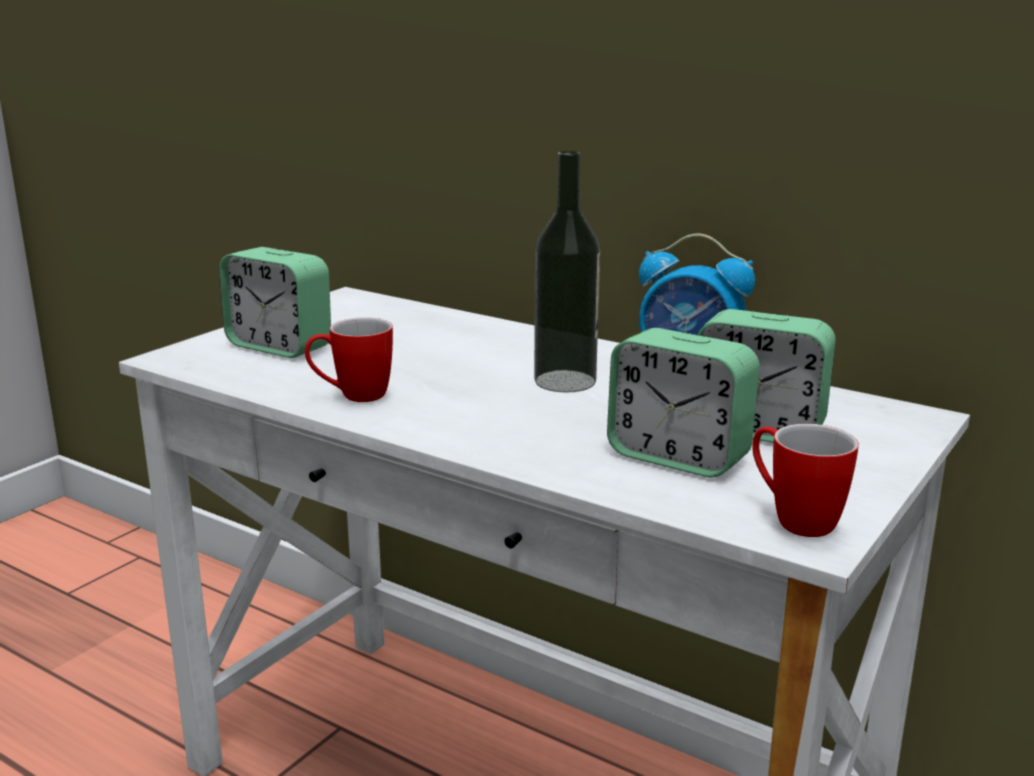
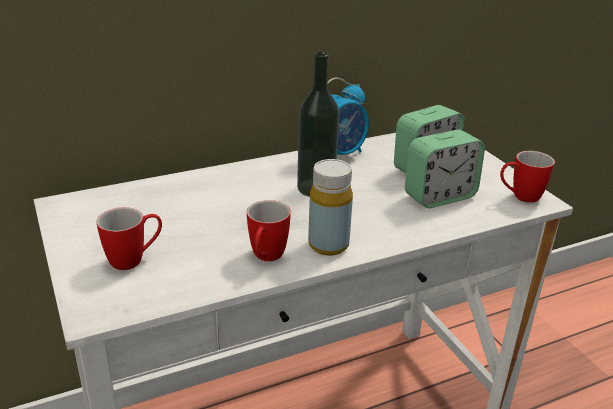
camera: 60 degrees left, 10 degrees up
(279, 346) = (135, 259): alarm clock -> mug
(425, 419) = (328, 245): none -> yellow bottle

